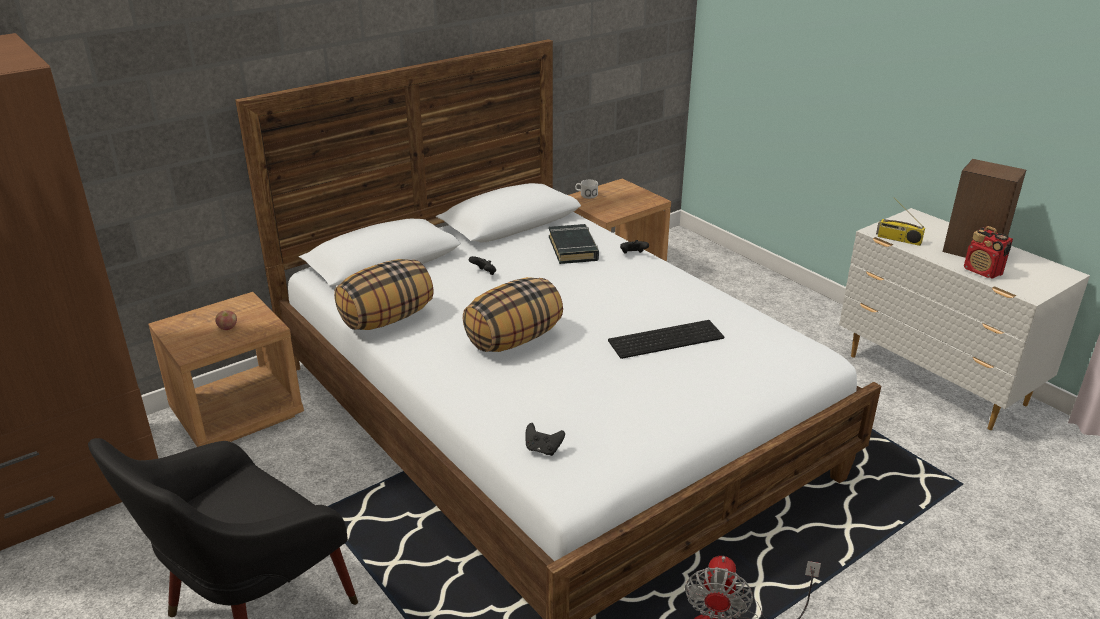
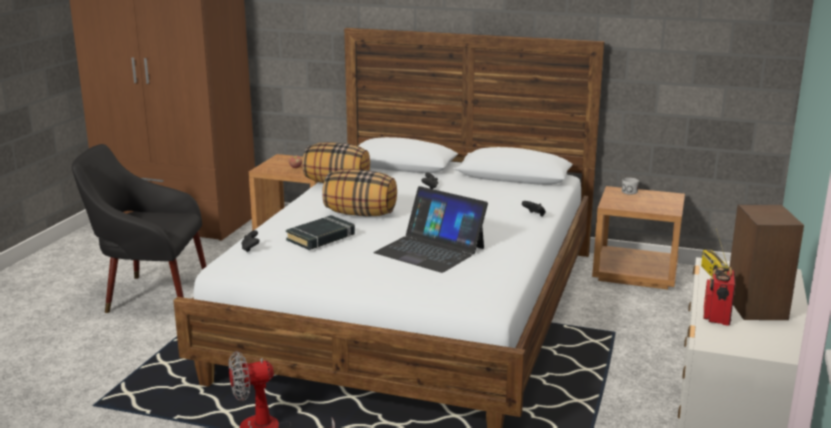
camera: 55 degrees right, 10 degrees down
(573, 248) = (509, 198): black book -> black book (321, 237)
(666, 338) = (430, 250): keyboard -> laptop

